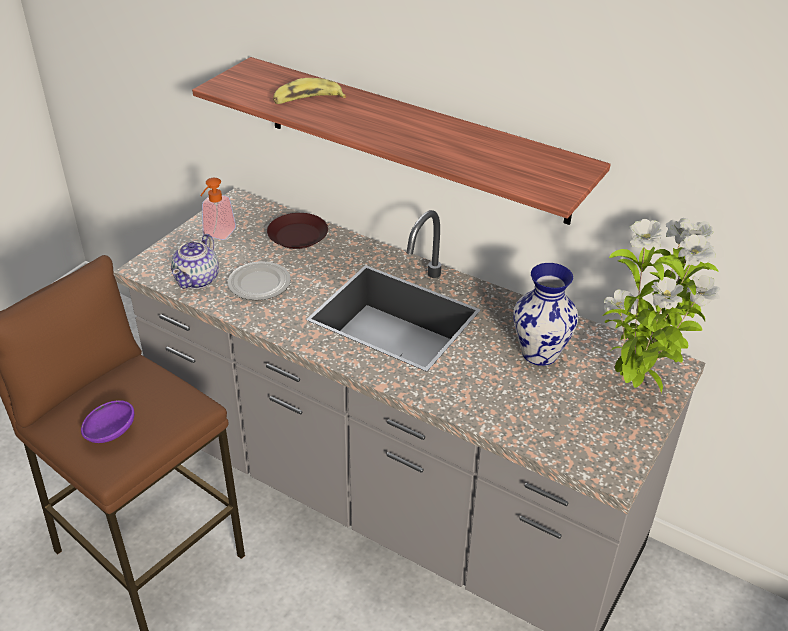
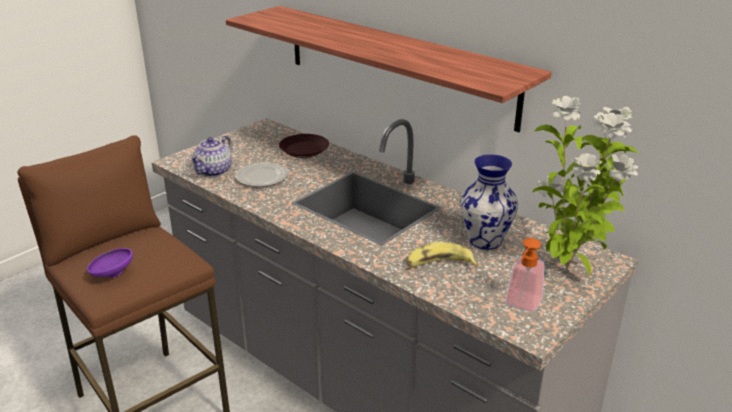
camera: 10 degrees right, 10 degrees down
(217, 235) = (240, 145): soap dispenser -> soap dispenser (521, 305)
(307, 101) = (311, 28): banana -> banana (439, 264)

